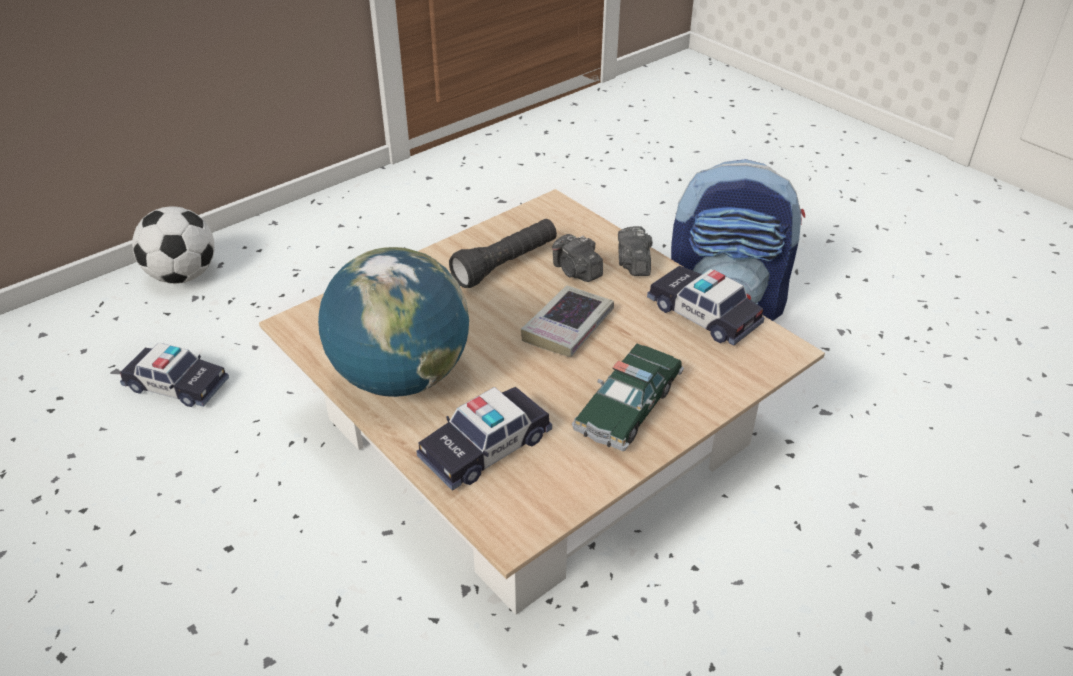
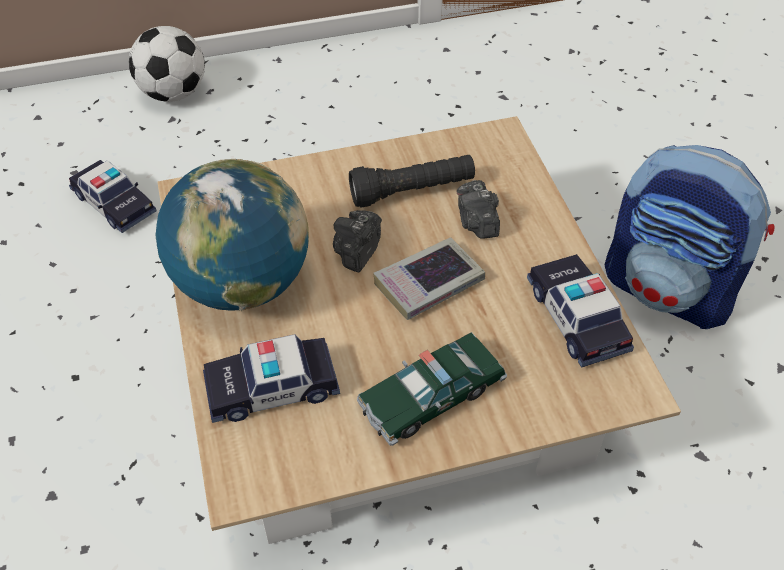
camera: 25 degrees right, 10 degrees up
(633, 264) = (541, 232): camera -> camera (357, 252)

